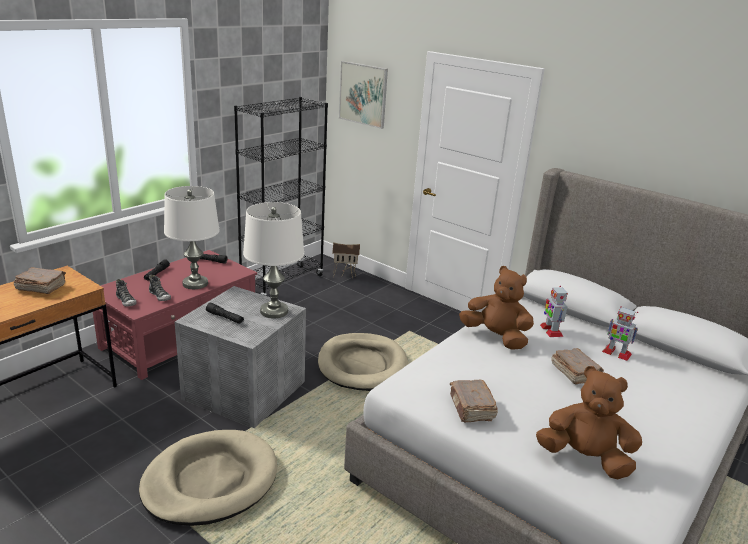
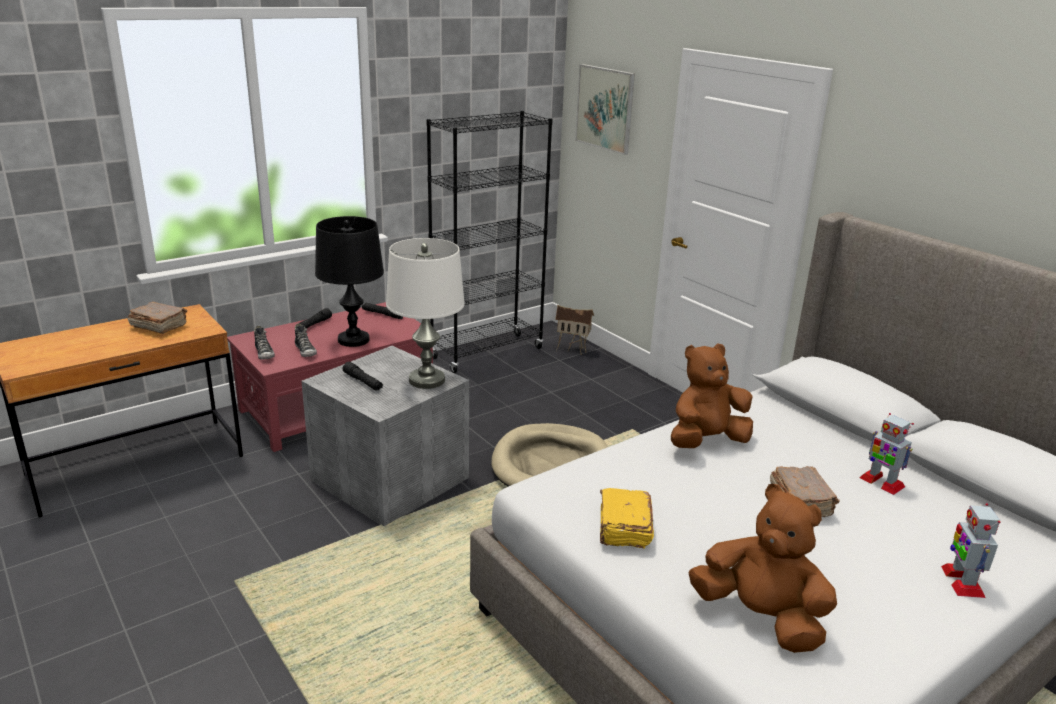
camera: 15 degrees right, 0 degrees up
(195, 283) = (353, 340): white table lamp -> black table lamp
(210, 481) = (308, 581): beige dog bed -> none
(471, 408) = (623, 528): brown book -> yellow book
(495, 337) = (706, 441): brown plush toy -> brown plush toy turned 75 degrees counterclockwise
(551, 330) = (793, 441): toy robot -> toy robot (962, 581)

